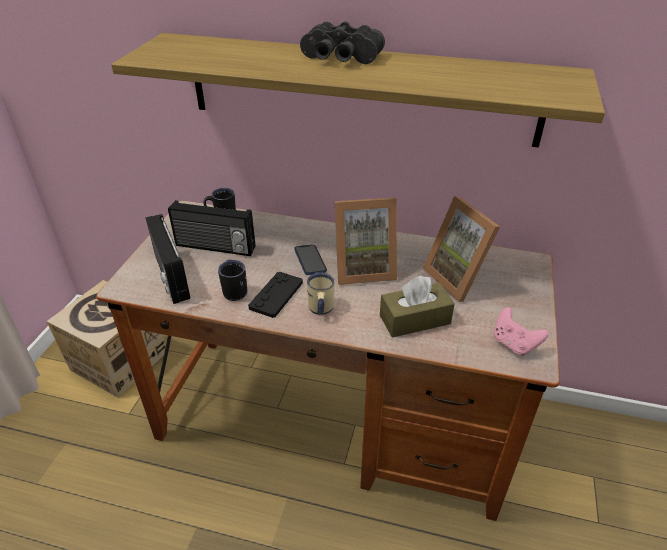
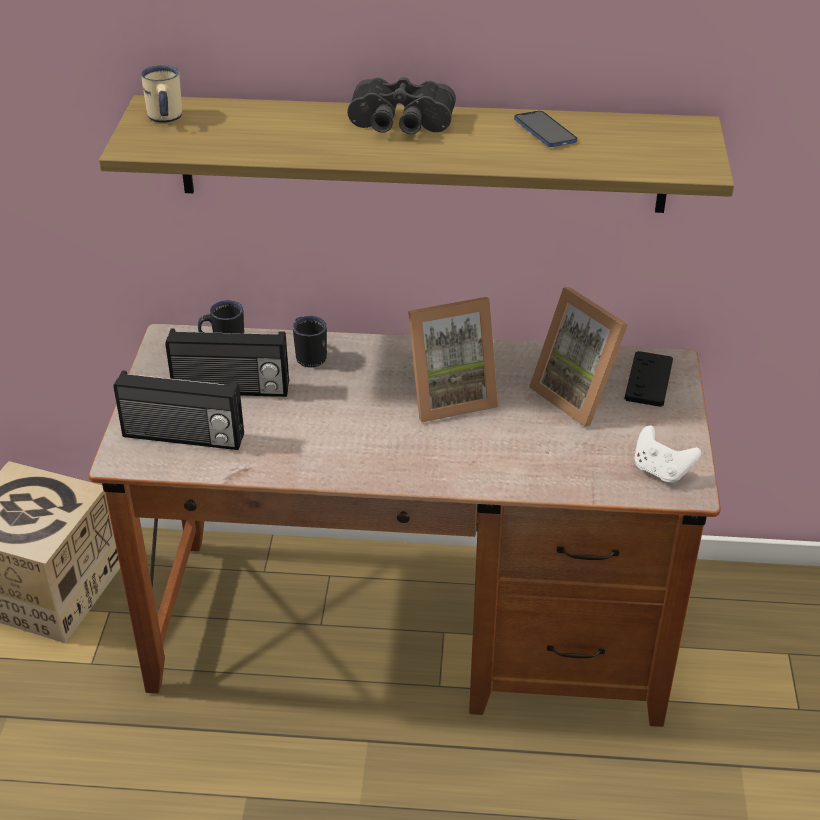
camera: 10 degrees left, 0 degrees up
(170, 276) = (183, 437): radio -> radio turned 45 degrees counterclockwise
(234, 290) = (281, 445): black mug -> black mug (309, 355)
(276, 295) = (341, 446): black game controller -> black game controller (648, 380)
(310, 260) = (372, 393): phone -> phone (545, 131)
(320, 310) = (406, 458): beige mug -> beige mug (164, 119)
(414, 319) = (532, 456): brown tissue box -> none
(514, 344) = (661, 471): pink game controller -> white game controller

